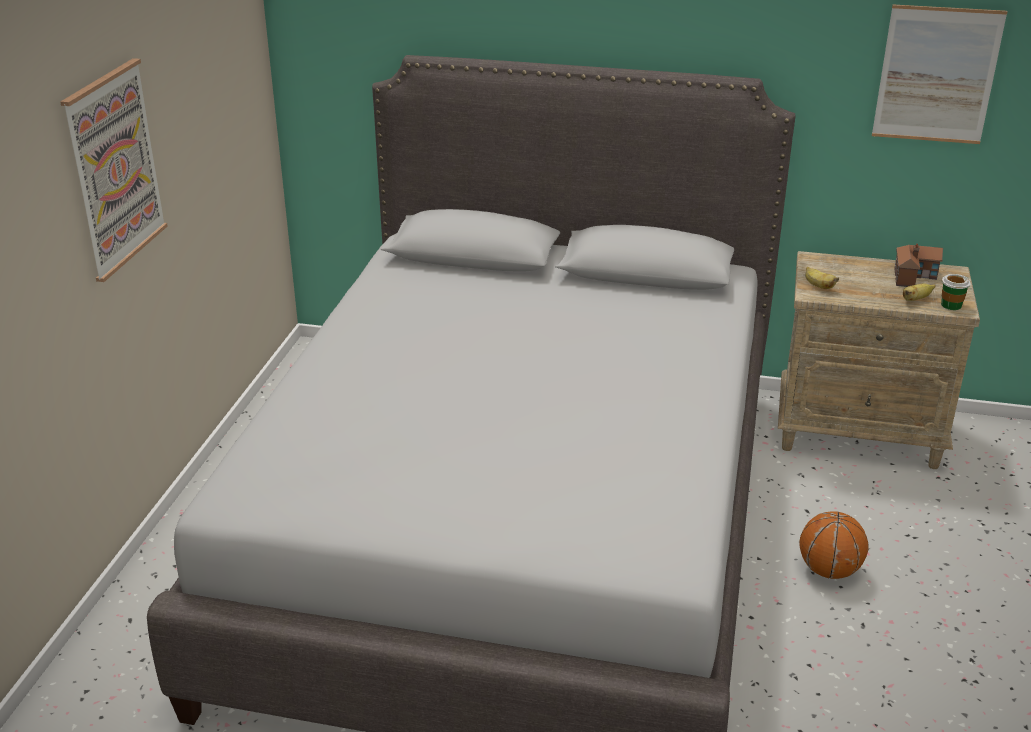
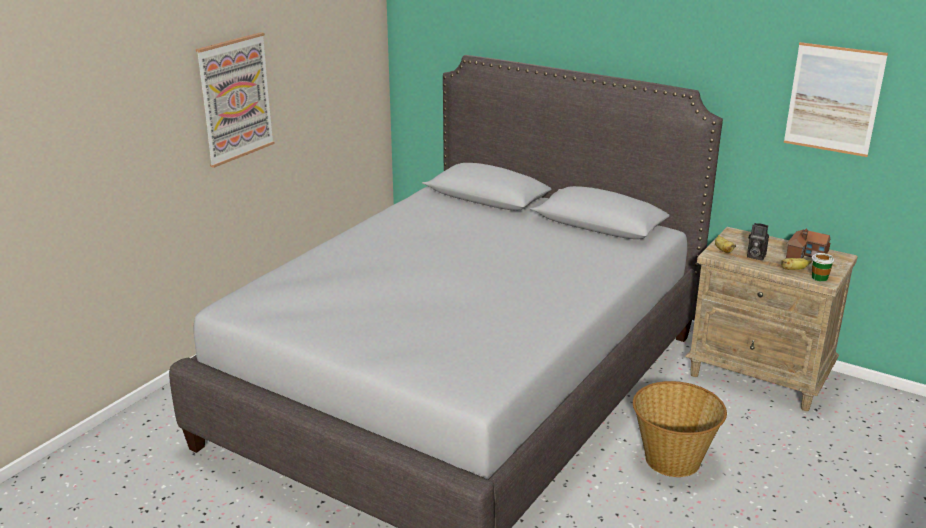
camera: 20 degrees right, 5 degrees down
(829, 570) = (673, 459): basketball -> basket
(860, 288) = (754, 256): none -> camera

